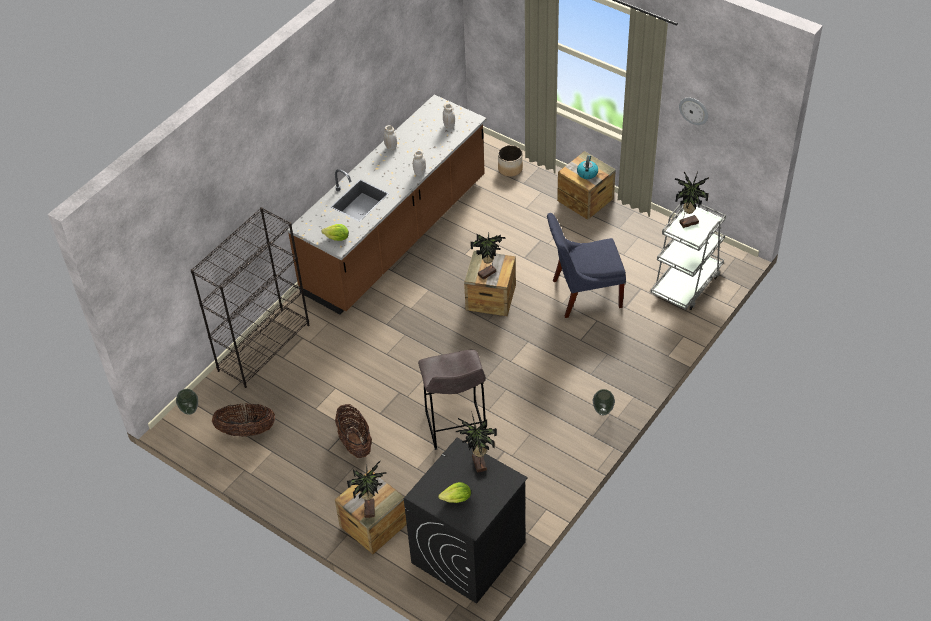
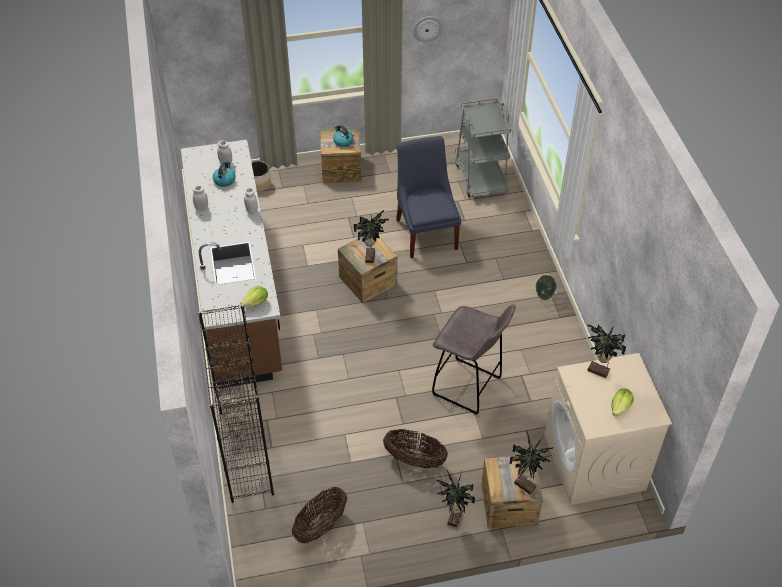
camera: 50 degrees left, 0 degrees up
(190, 411) = (252, 552): vase -> none
(431, 138) = (224, 180): none -> kettle
(468, 553) = (595, 462): black washing machine -> beige washing machine
(583, 294) = (426, 231): blue chair -> blue chair turned 135 degrees clockwise
(687, 222) = (478, 119): potted plant -> potted plant (453, 518)

